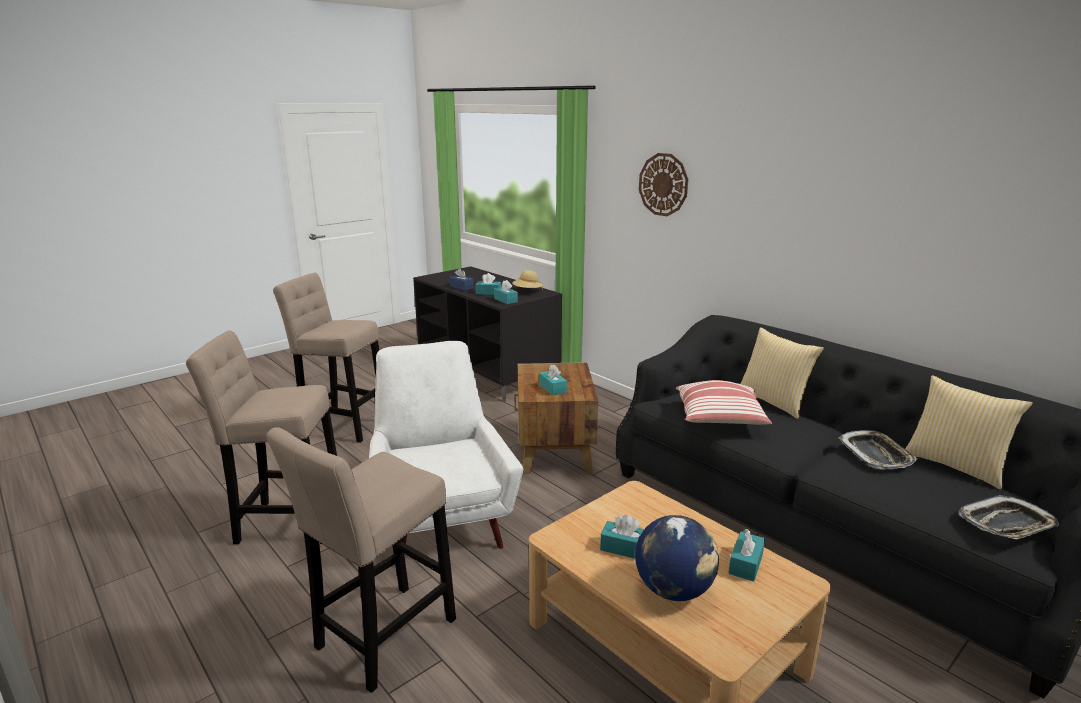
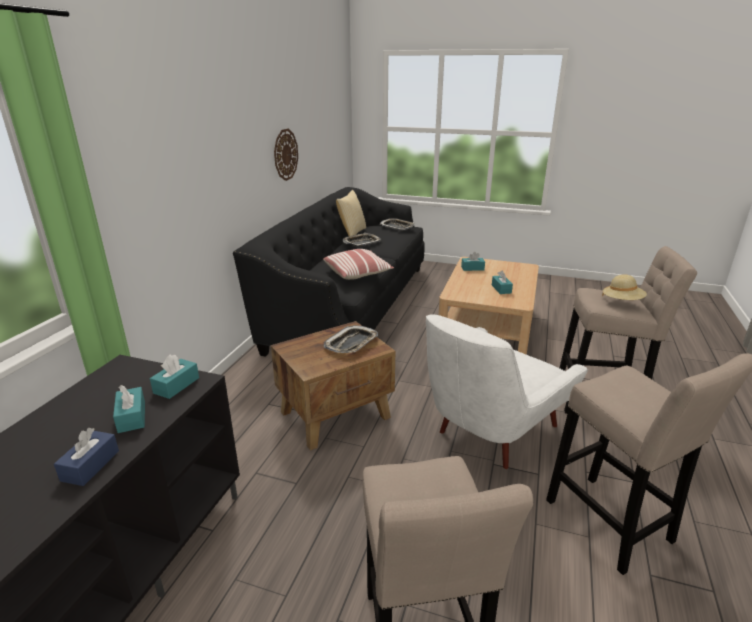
camera: 120 degrees left, 5 degrees up
(527, 291) = (115, 383): beige hat -> beige hat (622, 301)
(552, 388) = (351, 344): turquoise tissue box -> tray
(663, 184) = (163, 146): wall clock -> wall clock (285, 154)
(674, 590) = (510, 277): globe -> none
(774, 402) = (311, 265): pillow -> none

